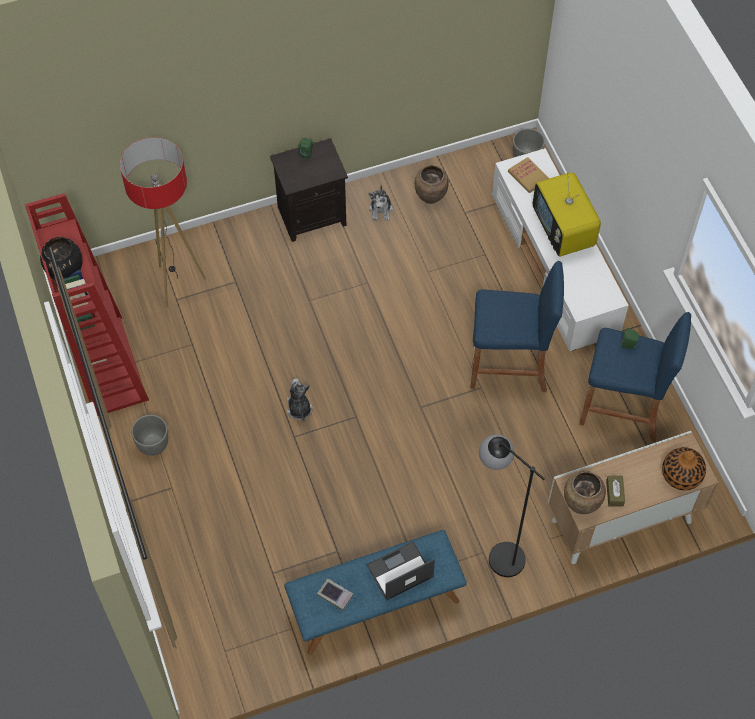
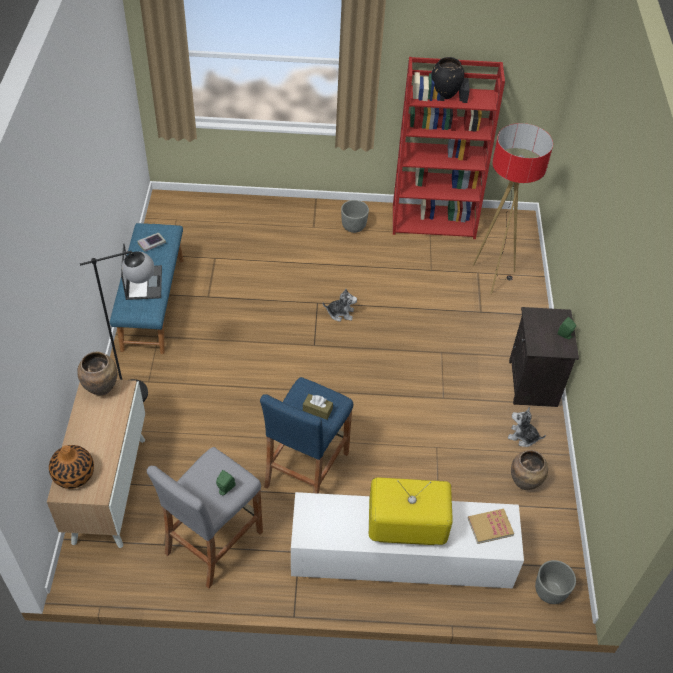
camera: 110 degrees right, 10 degrees down
(614, 493) = (93, 416): brown tissue box -> brown tissue box (317, 410)
(622, 408) = (213, 542): blue stool -> grey stool

